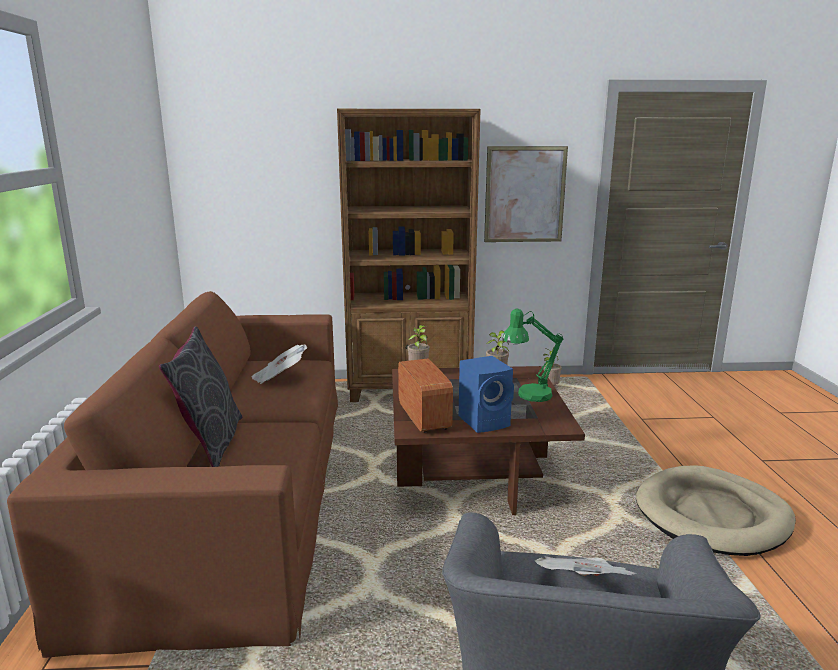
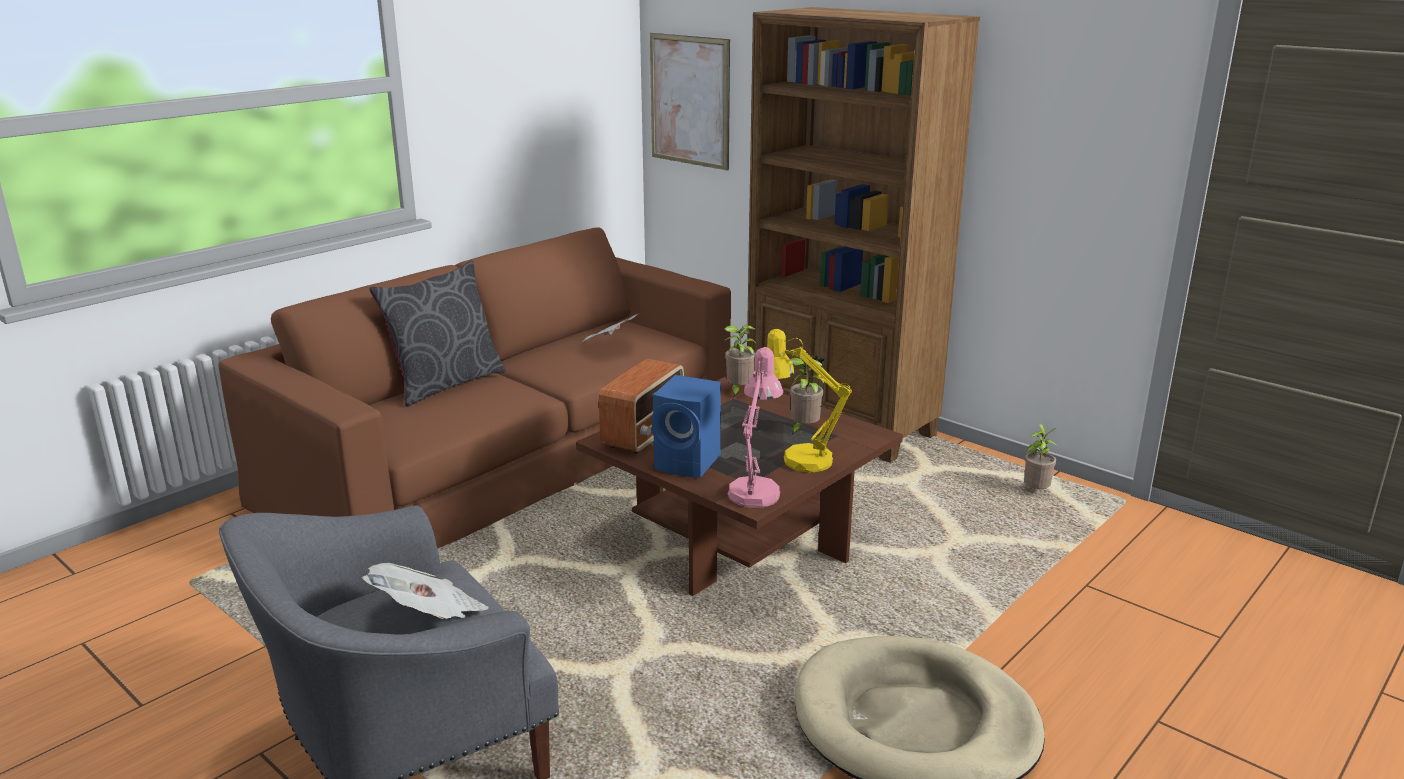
camera: 45 degrees right, 5 degrees up
(525, 195) = (1057, 163): picture -> picture (689, 101)
(528, 396) = (797, 459): green table lamp -> yellow table lamp
(548, 419) = (756, 489): none -> pink table lamp

